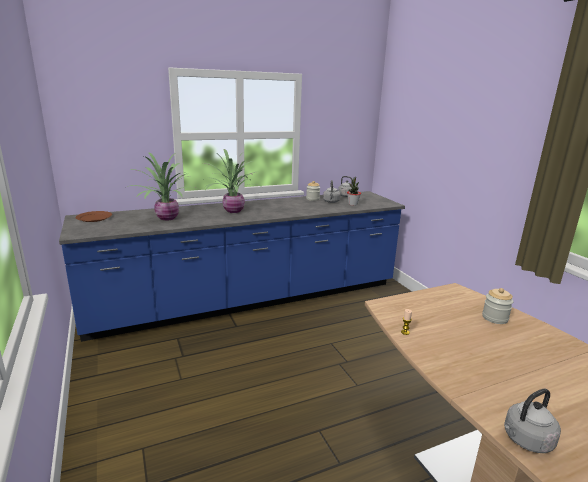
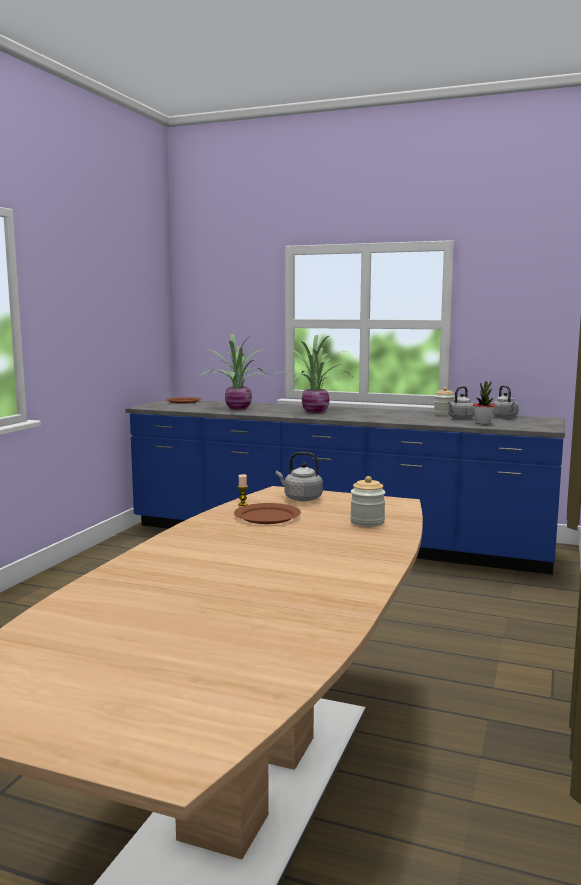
camera: 45 degrees right, 10 degrees down
(449, 339) = (267, 516): none -> brown plate
(525, 440) = (143, 557): grey kettle -> grey kettle (301, 498)

